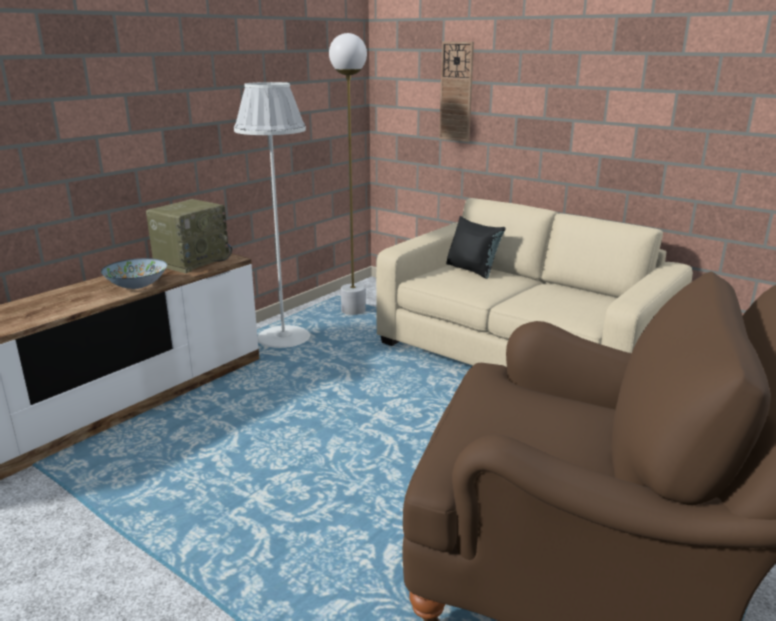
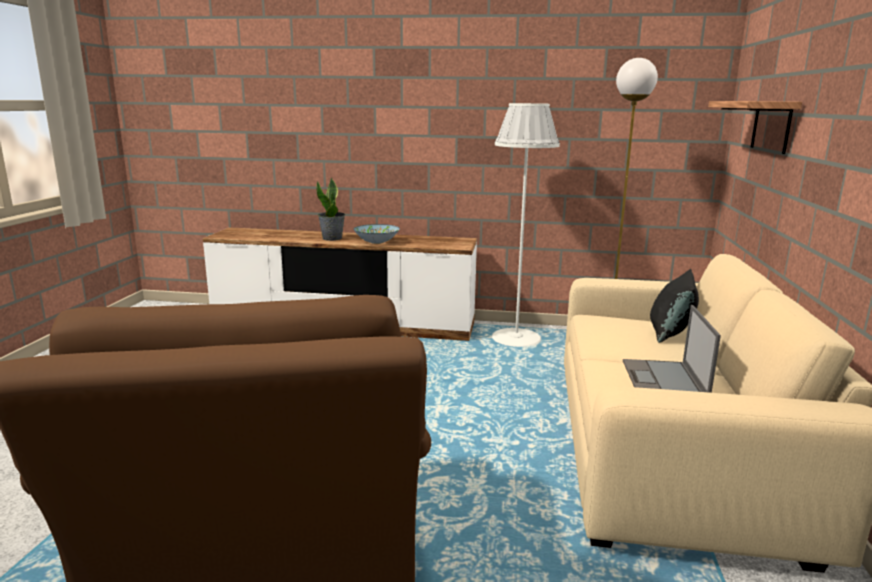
camera: 60 degrees right, 5 degrees down
(67, 302) = (332, 238): none -> potted plant
(192, 261) = (440, 241): radio -> none
(456, 92) = (771, 126): wall clock -> shelf
(555, 297) = (664, 381): none -> laptop

